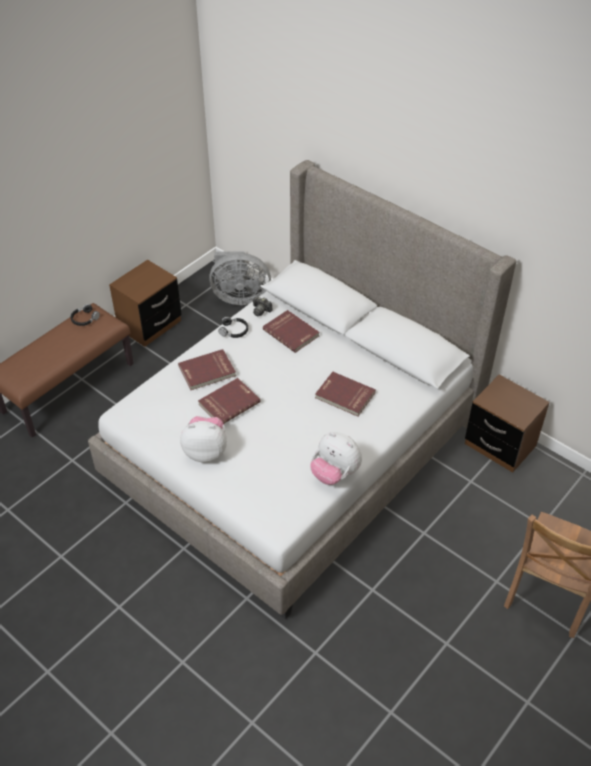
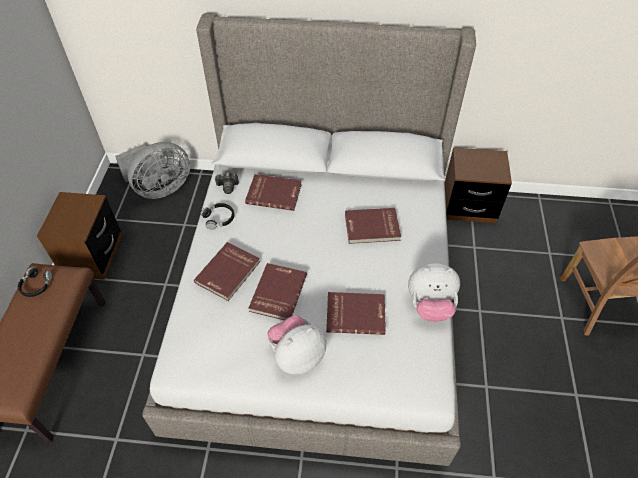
camera: 35 degrees left, 5 degrees up
(273, 448) = (355, 313): none -> red book

